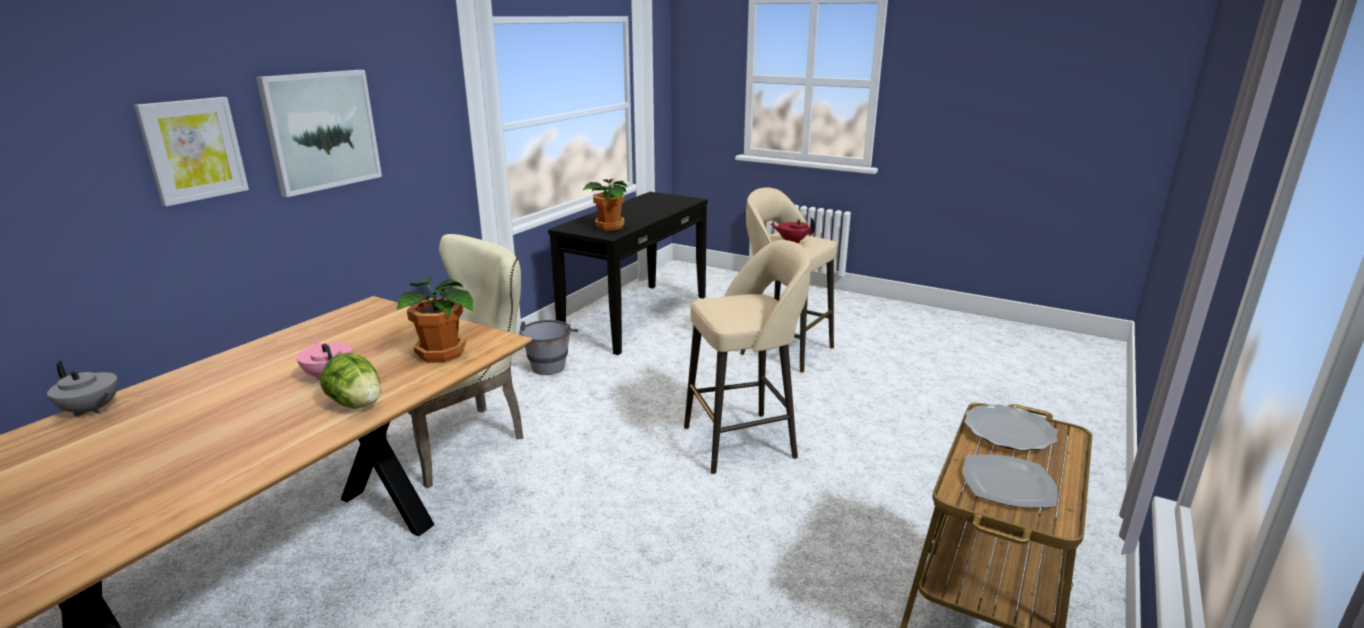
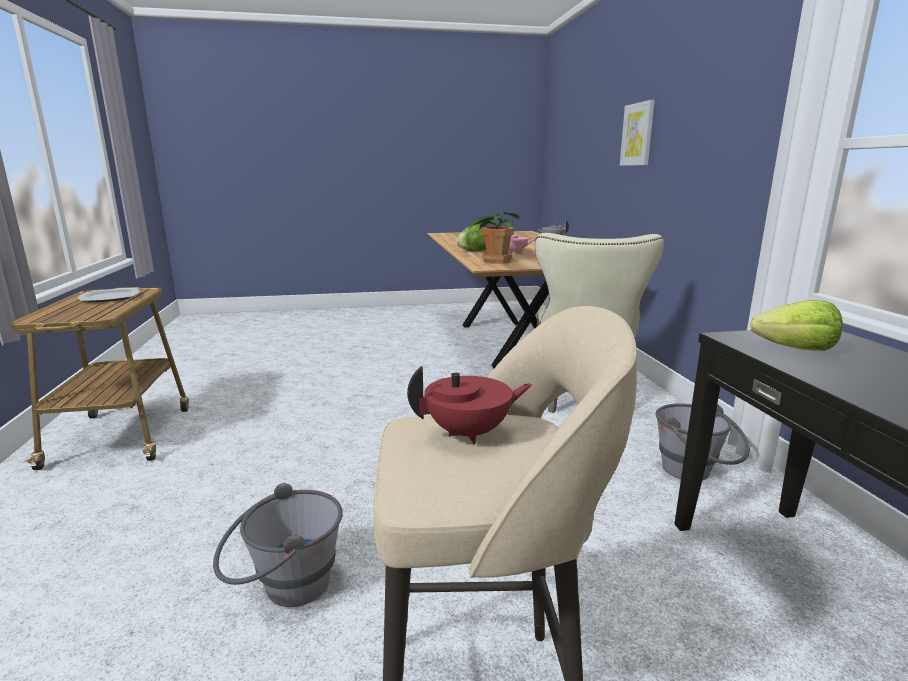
camera: 140 degrees right, 5 degrees down
(321, 130) = (689, 127): picture -> none
(609, 227) = (796, 349): potted plant -> lettuce
(742, 441) = (373, 480): beige stool -> none
(839, 406) = (284, 588): none -> grey bucket
(1008, 431) = (90, 311): plate -> none

